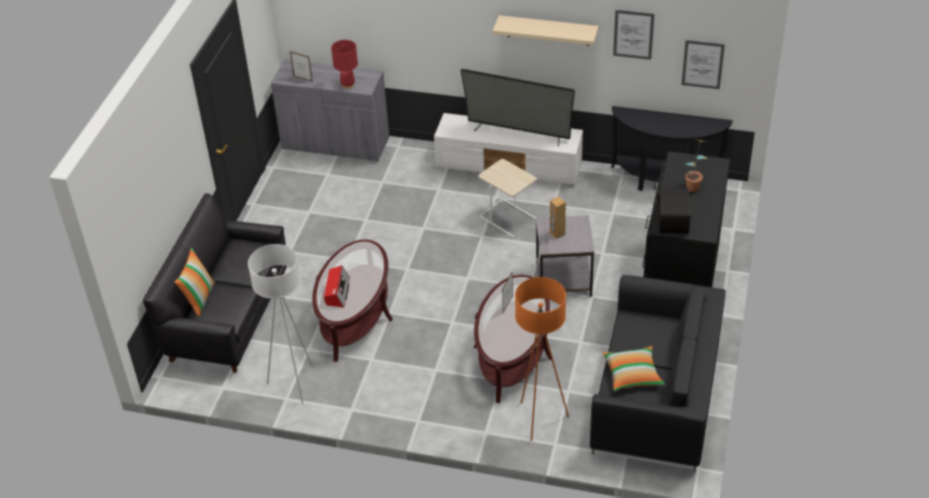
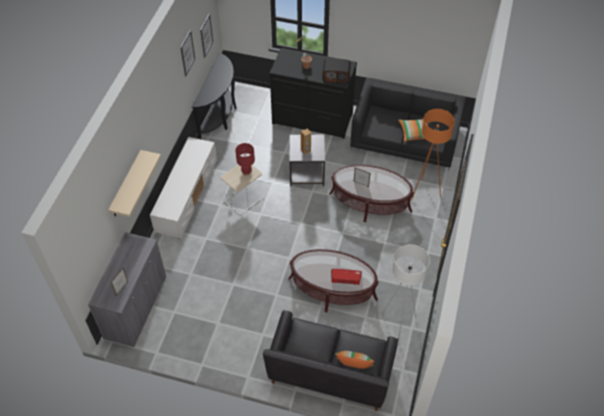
camera: 90 degrees left, 10 degrees up
(348, 85) = (139, 255): red table lamp -> red table lamp (246, 172)
(518, 132) = (183, 171): television -> none
(548, 30) = (165, 98): beige shelf -> beige shelf (126, 185)

